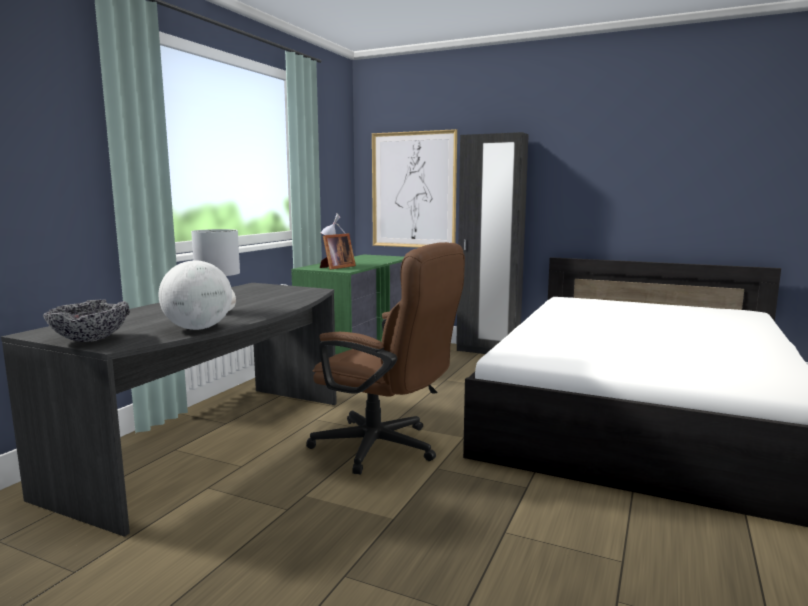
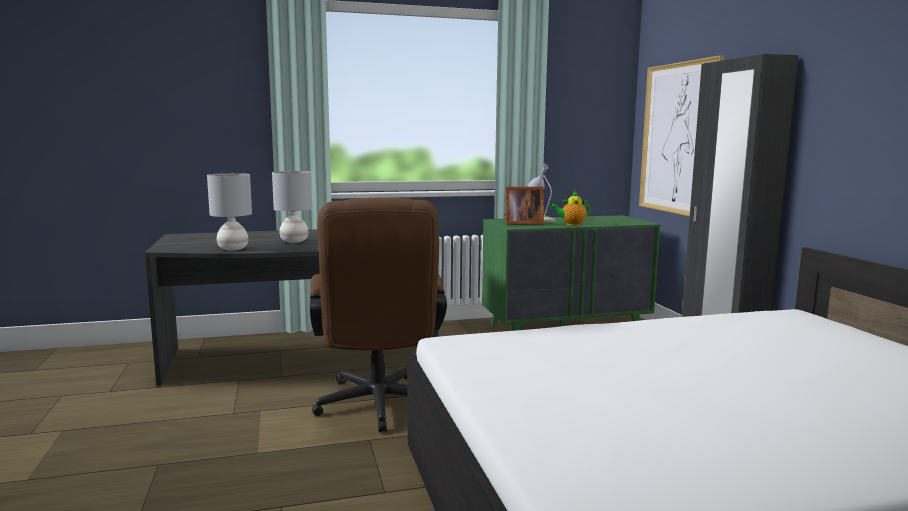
camera: 50 degrees right, 0 degrees up
(90, 340) = (173, 243): bowl -> none
(198, 328) = (232, 249): globe -> grey table lamp
(369, 263) = (571, 224): none -> teapot

